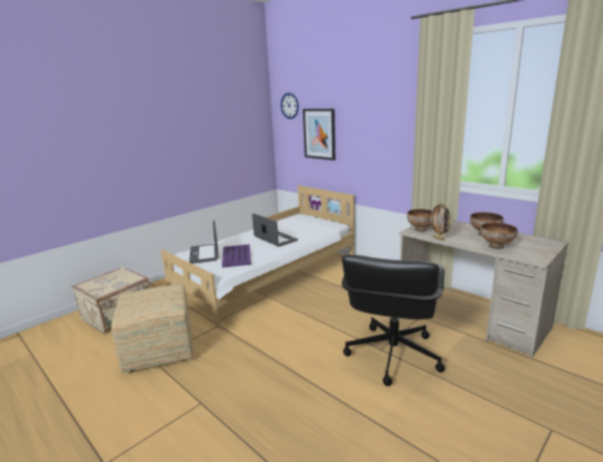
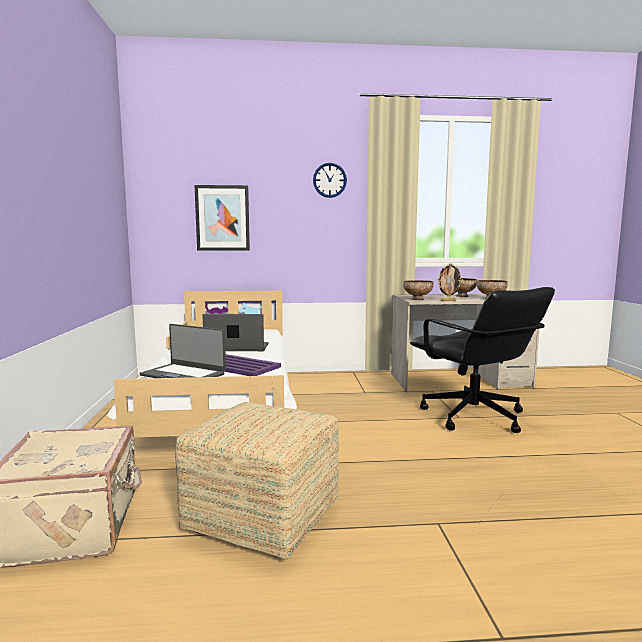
camera: 50 degrees left, 10 degrees down
(289, 105) = (166, 181): wall clock -> wall clock (329, 180)

